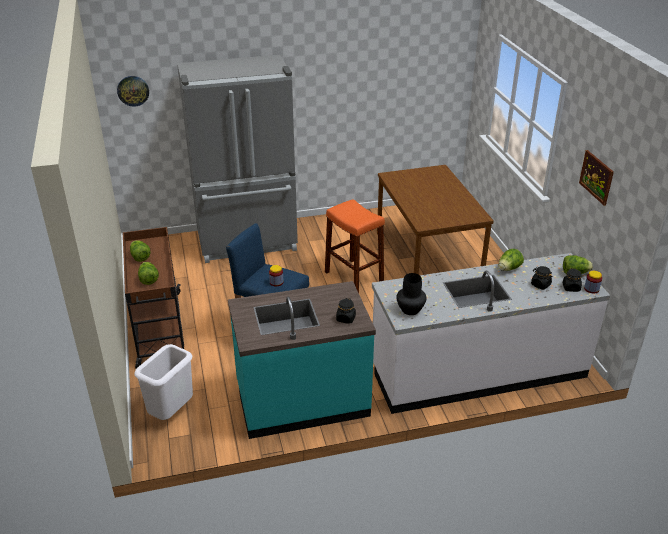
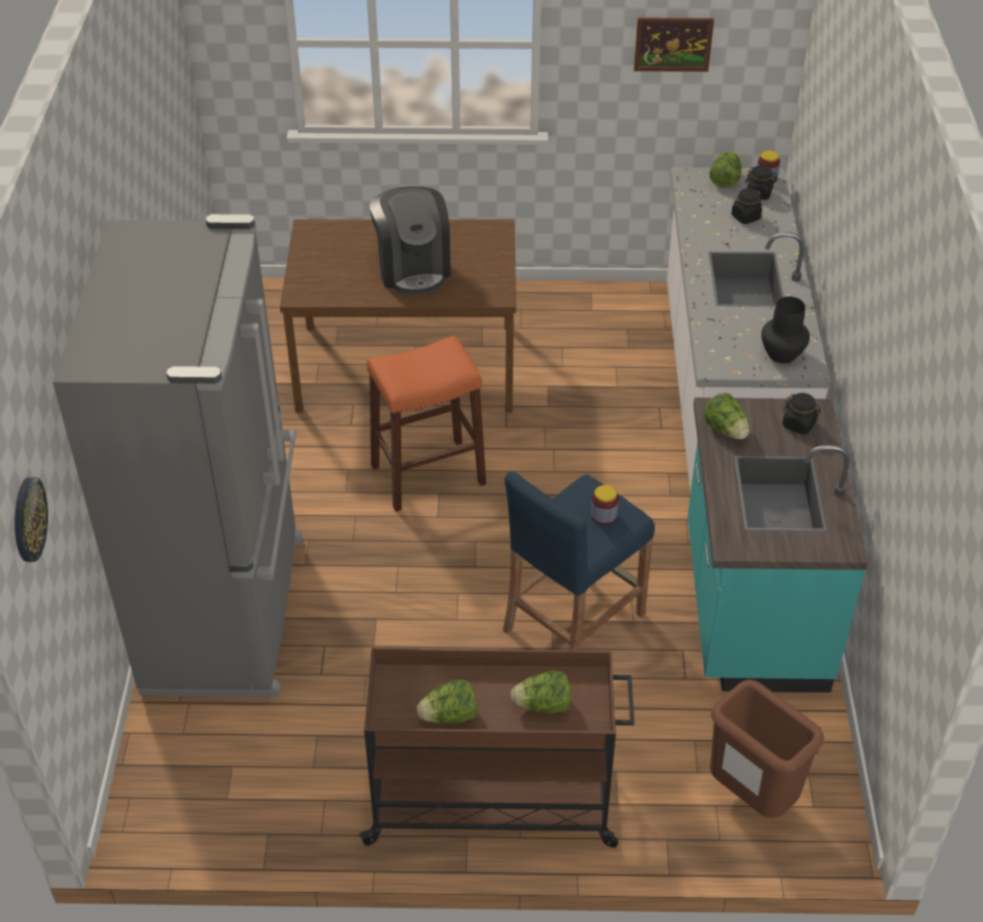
camera: 75 degrees left, 10 degrees up
(171, 413) = (749, 797): white trash can -> brown trash can
(428, 199) = (413, 269): none -> coffee machine
(508, 269) = (697, 233): lettuce -> lettuce (726, 430)

